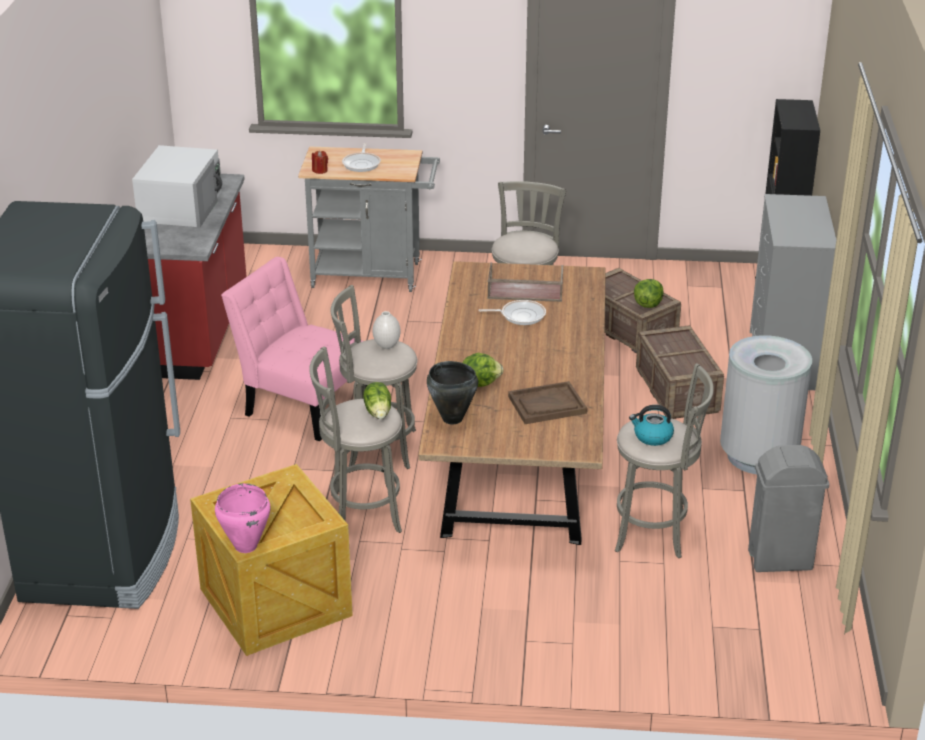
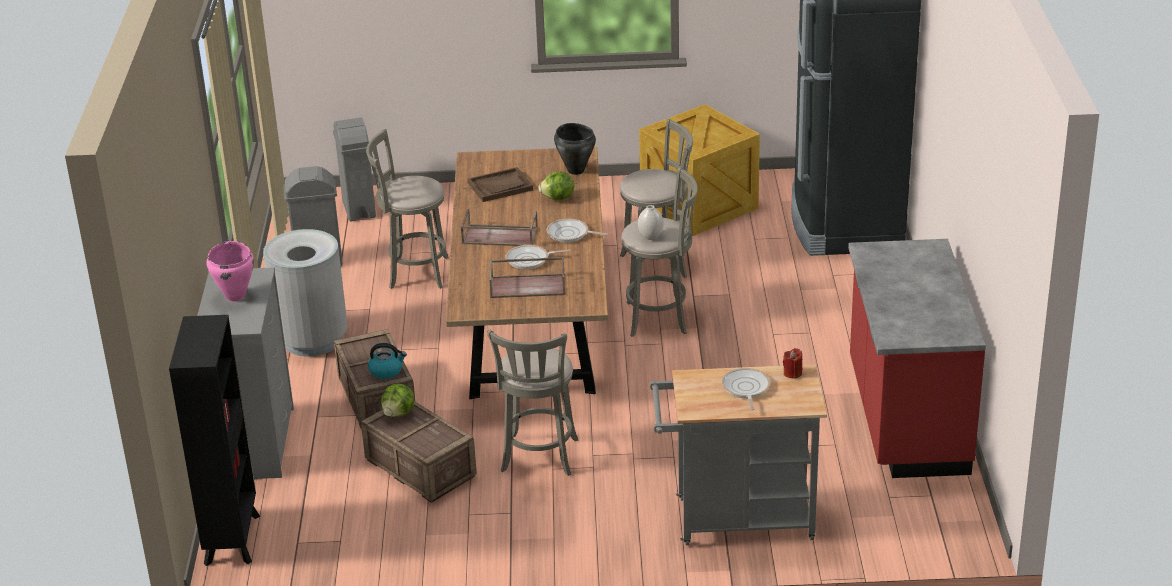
camera: 175 degrees right, 0 degrees up
(181, 206) = (917, 297): white microwave -> none
(245, 546) = (704, 111): pink cooking pot -> pink cooking pot (236, 296)
(301, 405) = (748, 350): pink chair -> none
(378, 412) = (639, 184): lettuce -> none
(474, 339) = (570, 234): none -> frying pan
(551, 343) = (499, 236): none -> brown tray
(652, 437) = (416, 184): kettle -> kettle (386, 371)
(746, 647) = (359, 209): none -> grey trash can

